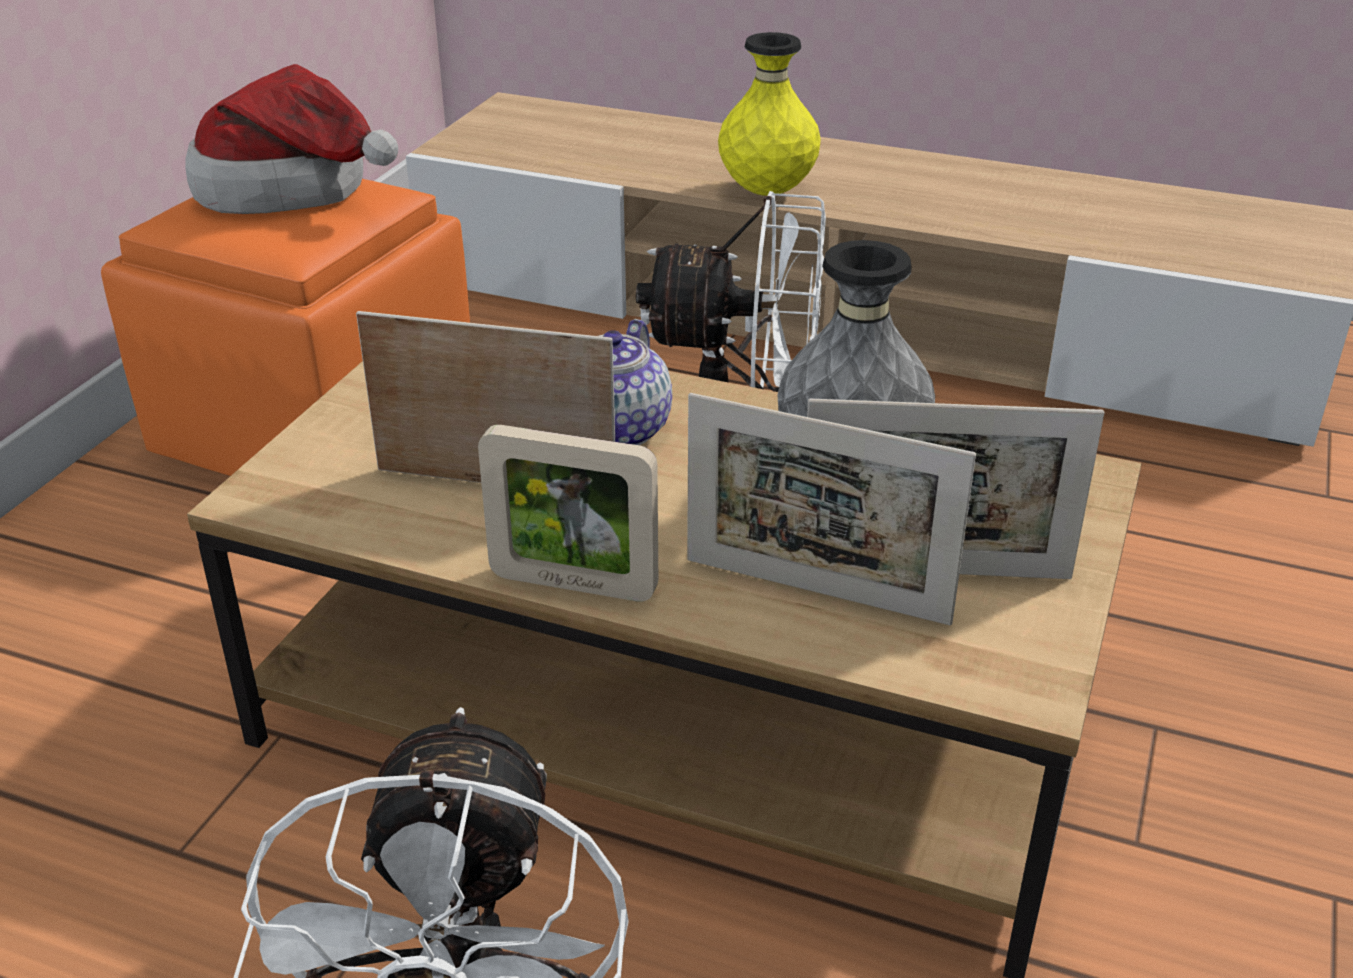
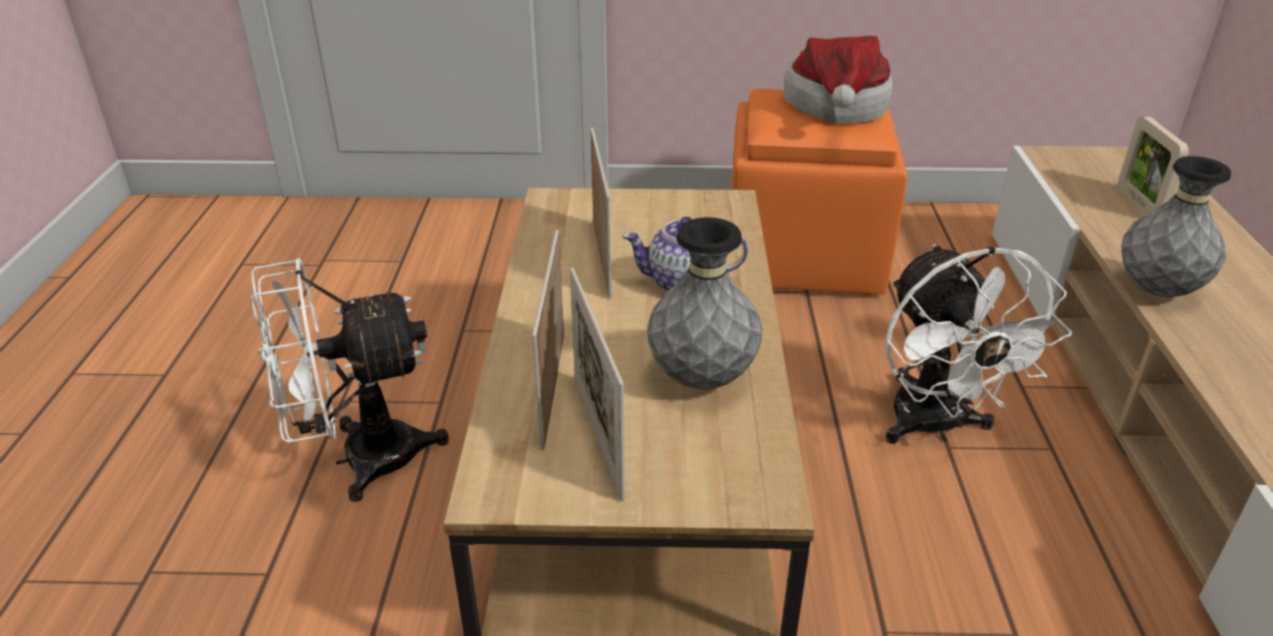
camera: 70 degrees right, 0 degrees up
(573, 584) = (520, 303): picture frame -> picture frame (1139, 203)
(767, 192) = (1157, 291): yellow vase -> grey vase

